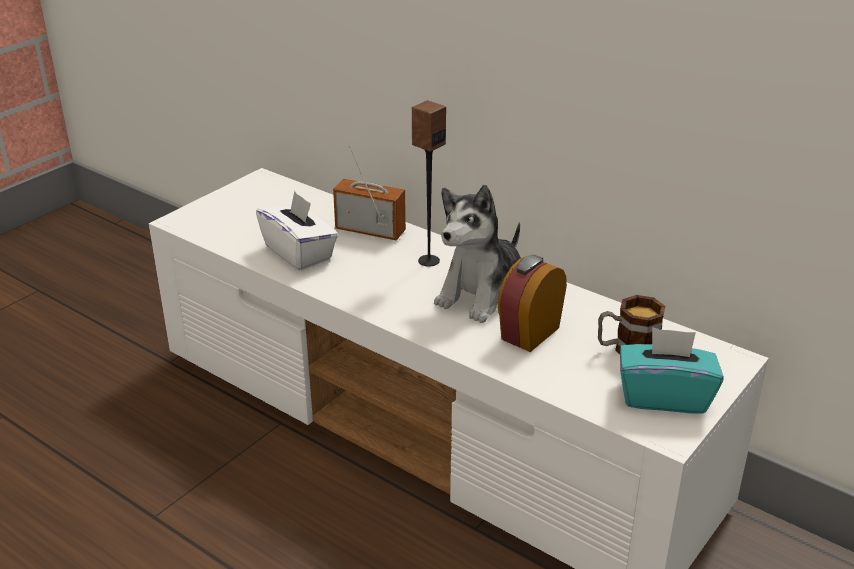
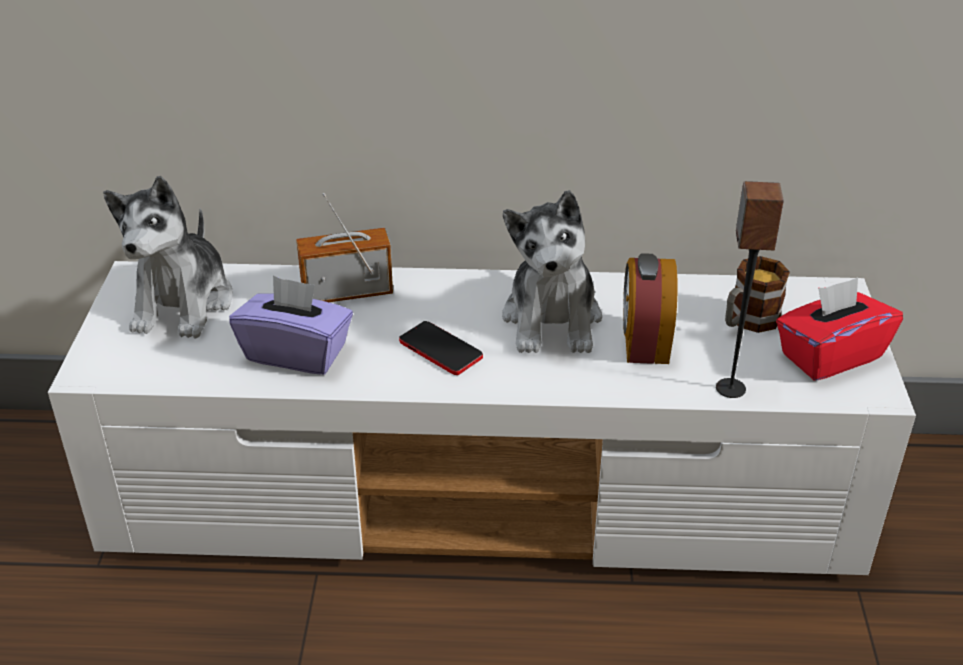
camera: 35 degrees left, 5 degrees up
(270, 203) = (183, 303): none -> plush toy
(299, 253) = (296, 353): white tissue box -> purple tissue box
(387, 284) = (440, 349): none -> phone
(428, 260) = (453, 303): speaker -> speaker (730, 388)
(664, 396) = (829, 355): turquoise tissue box -> red tissue box

